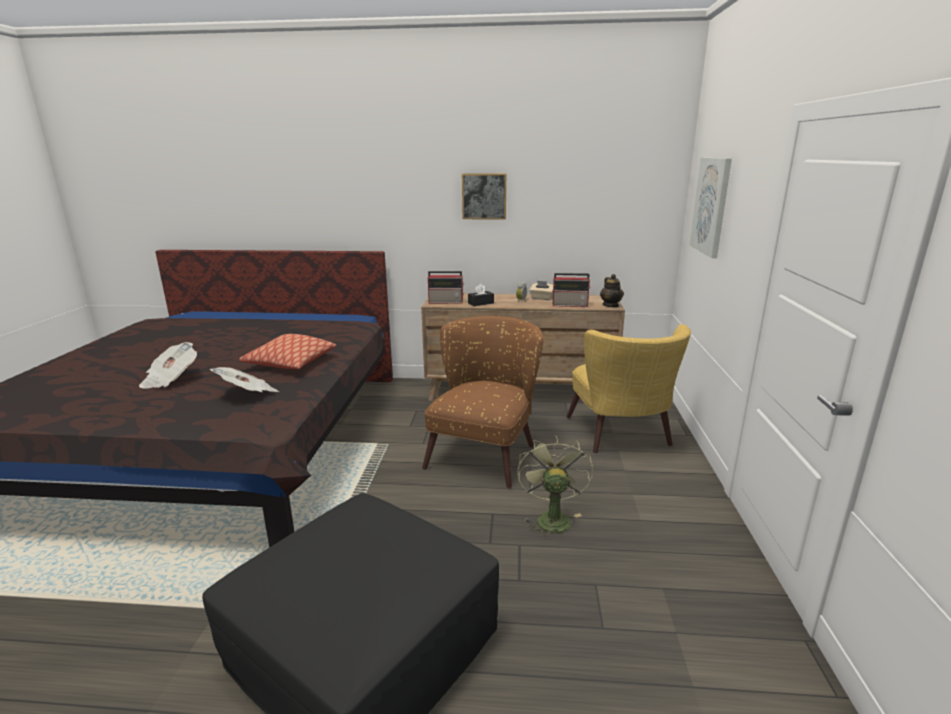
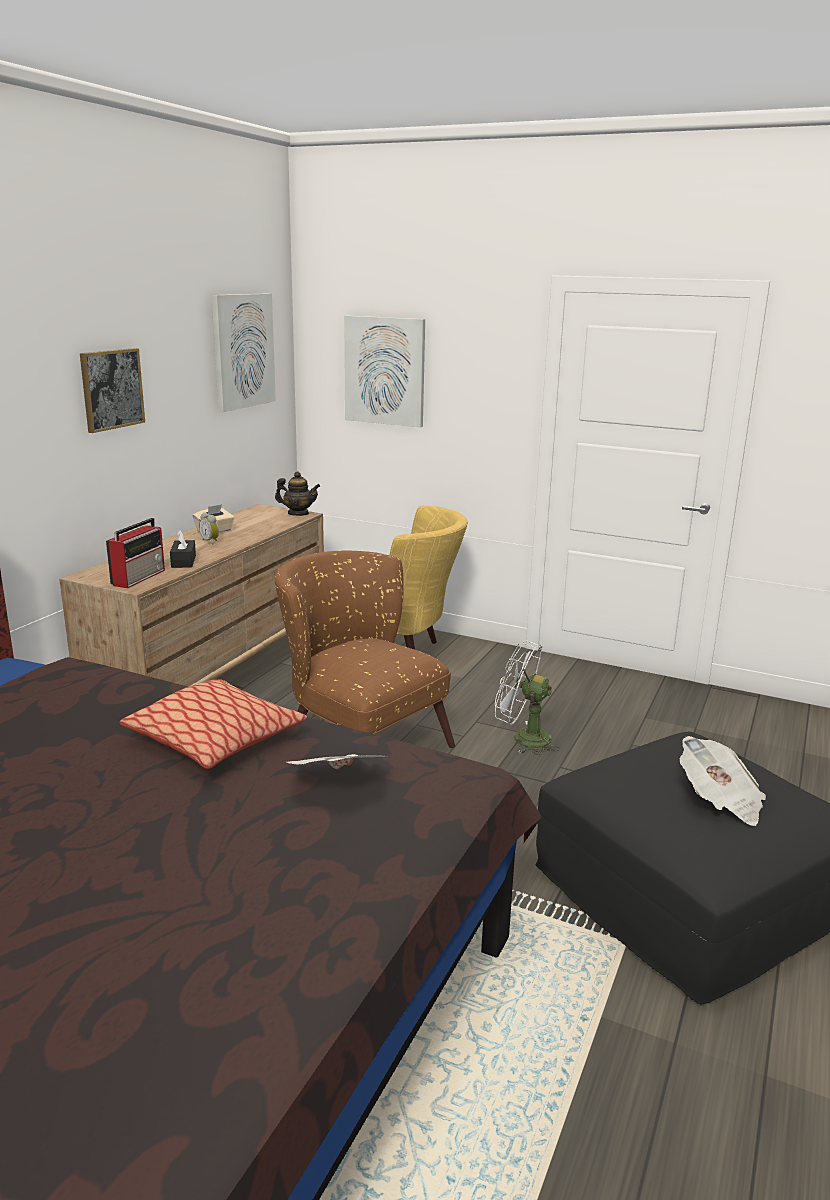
camera: 70 degrees left, 0 degrees up
(170, 379) = (174, 870): newspaper -> newspaper (720, 801)
(551, 517) = (523, 738): green fan -> white fan
(570, 305) = (268, 526): radio -> none
(617, 183) = (242, 351): none -> picture

